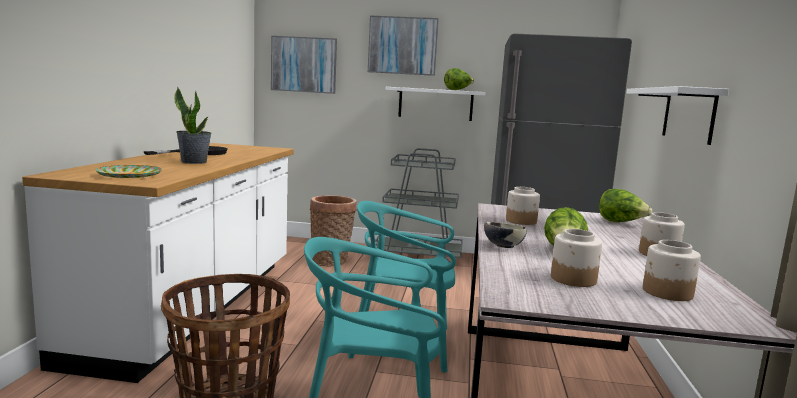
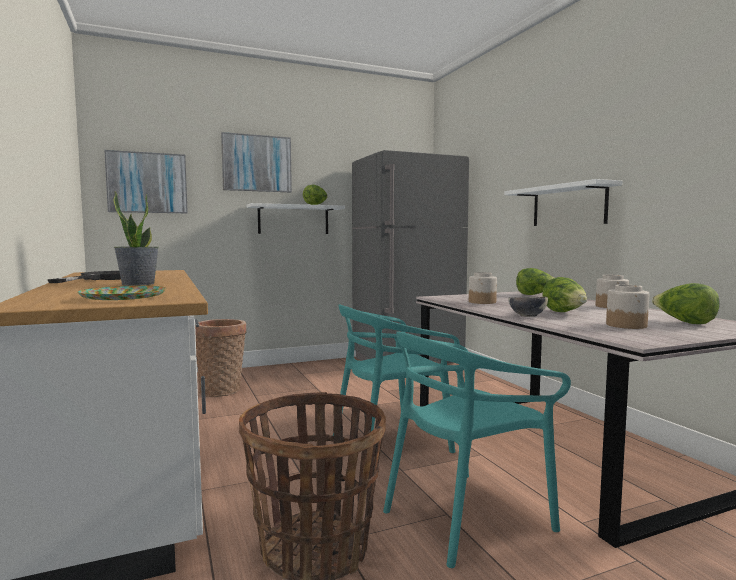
camera: 30 degrees left, 5 degrees down
(418, 256) = (298, 369): grey cart -> none
(667, 293) = (684, 322): jar -> lettuce

